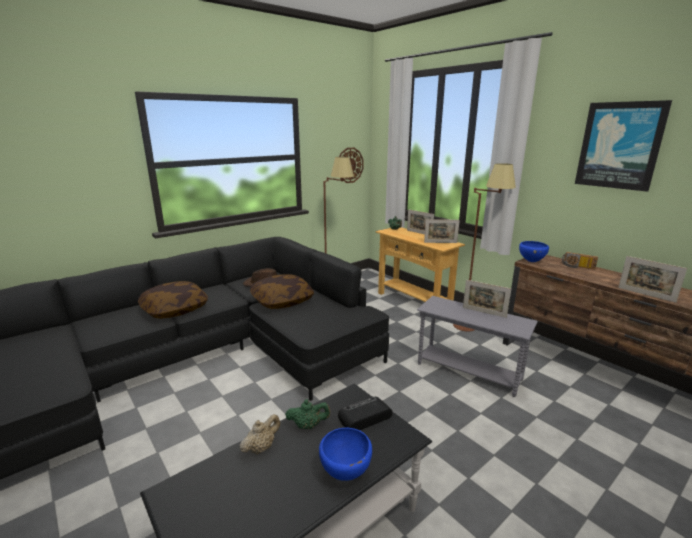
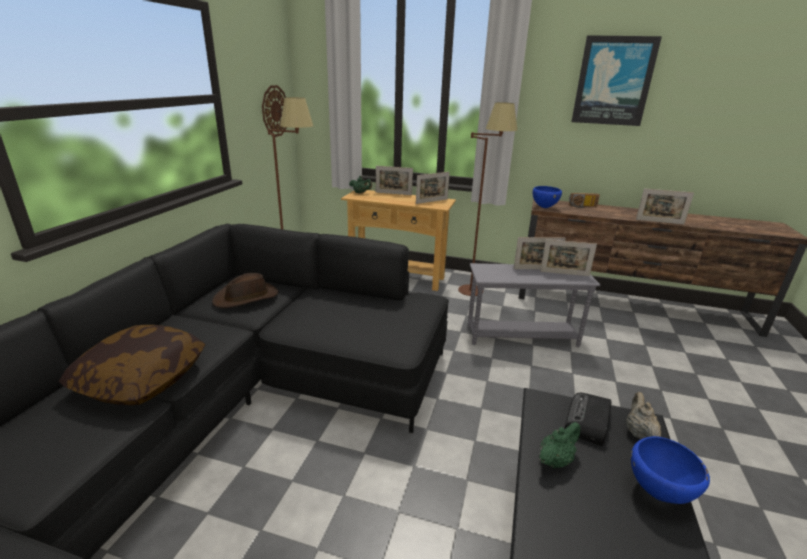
camera: 35 degrees left, 5 degrees up
(261, 447) = (550, 517): beige teapot -> beige teapot (638, 433)
(282, 301) = (304, 315): pillow -> none
(506, 322) = (564, 273): none -> picture frame

